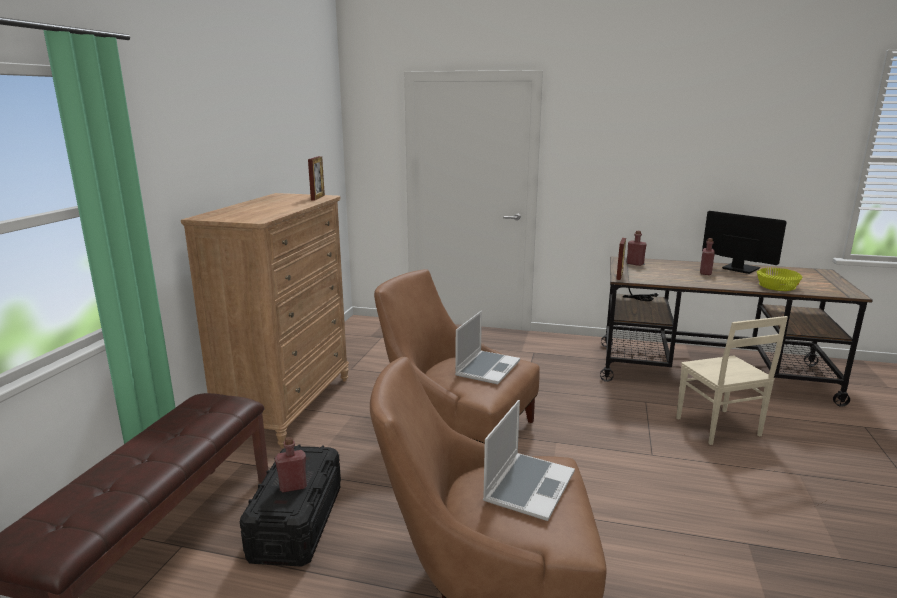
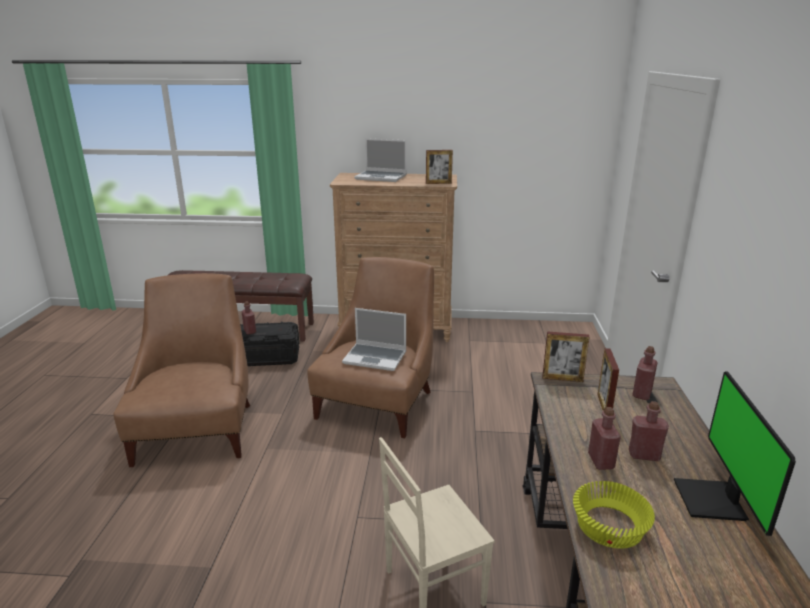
camera: 80 degrees right, 5 degrees up
(528, 486) = (193, 381): laptop -> laptop (382, 177)
(653, 272) = (604, 406): none -> picture frame
(717, 280) = (601, 461): none -> red bottle
(739, 269) = (713, 501): monitor -> monitor turned 150 degrees clockwise

